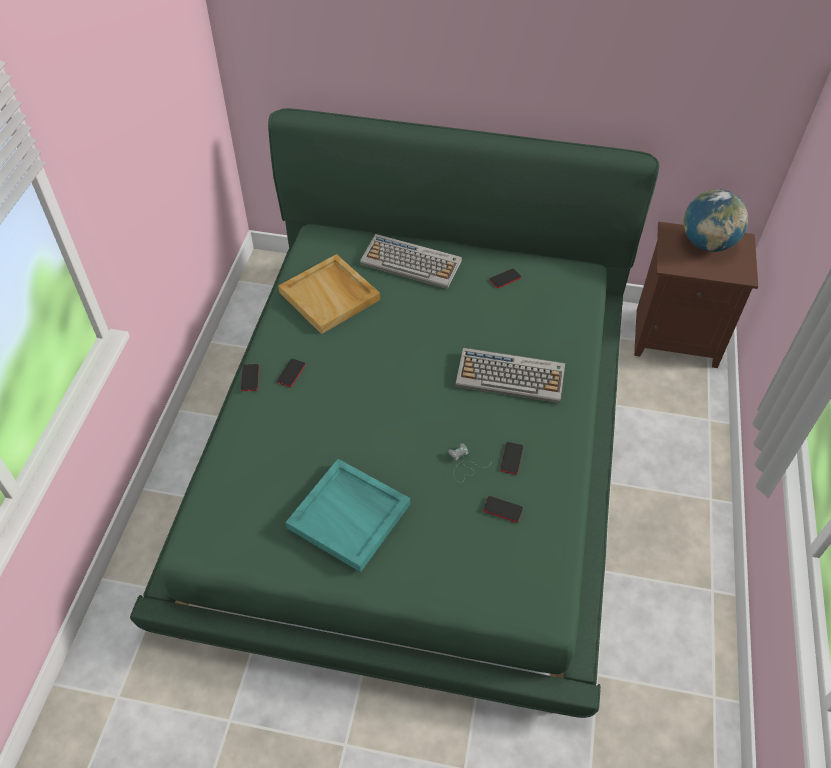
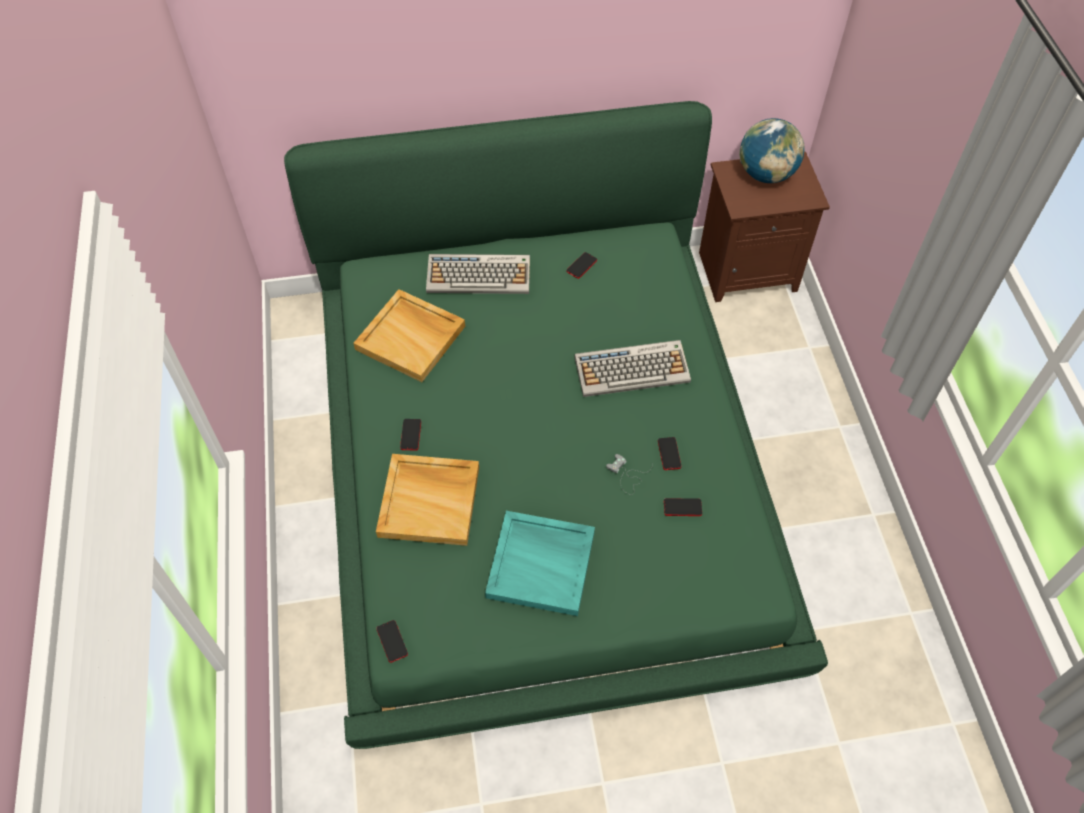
camera: 20 degrees left, 5 degrees up
(250, 378) = (370, 453): phone -> phone (392, 641)
(279, 431) = (430, 501): none -> beige tray

